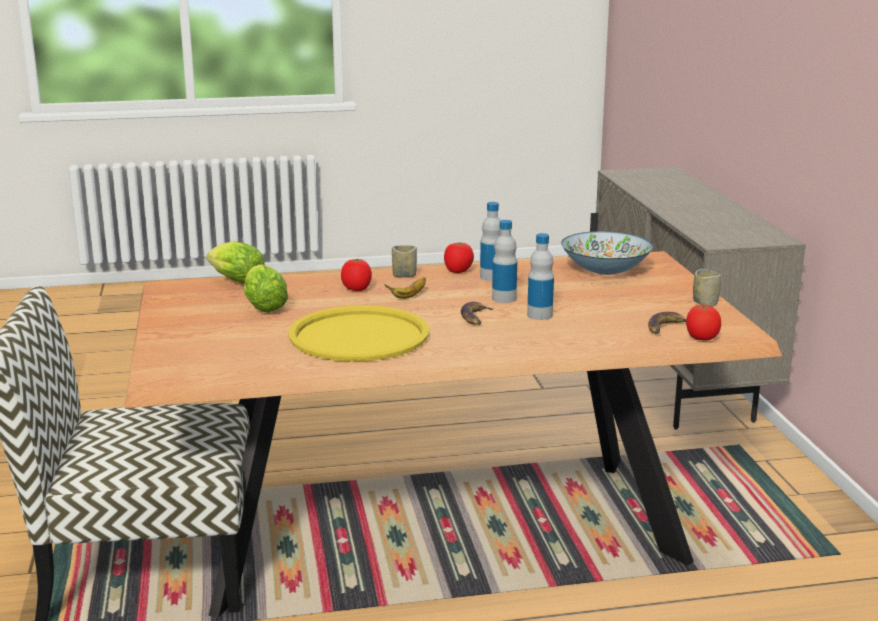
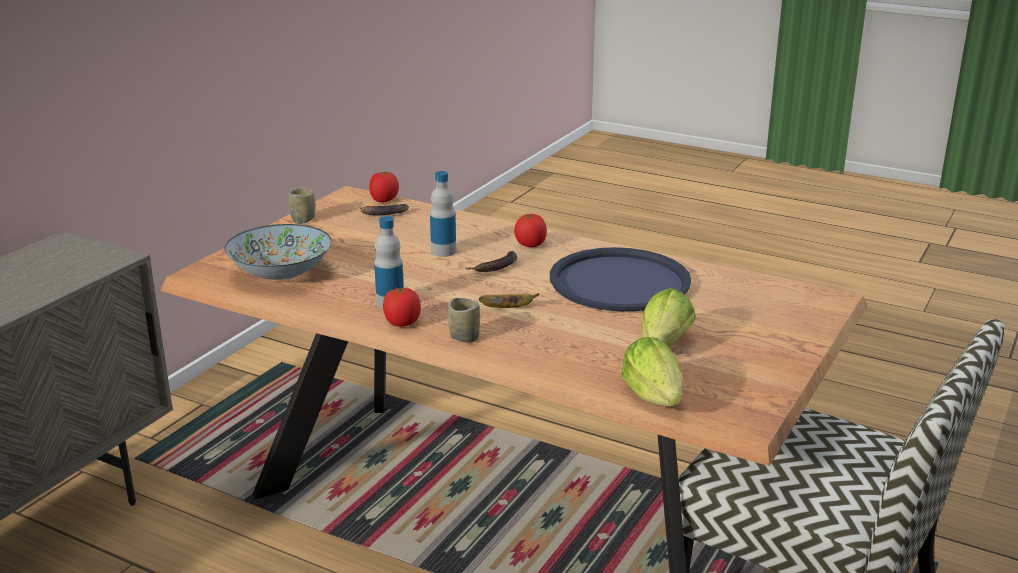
camera: 140 degrees left, 5 degrees up
(357, 289) = (541, 336): tomato -> tomato (530, 245)
(358, 336) = (620, 282): yellow tray -> blue tray
(504, 298) = (434, 276): bottle -> none

